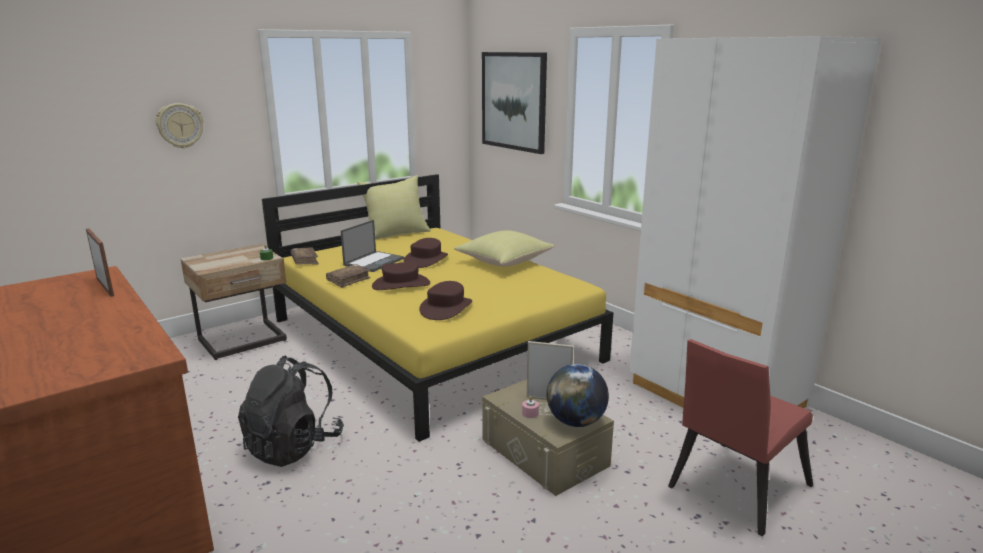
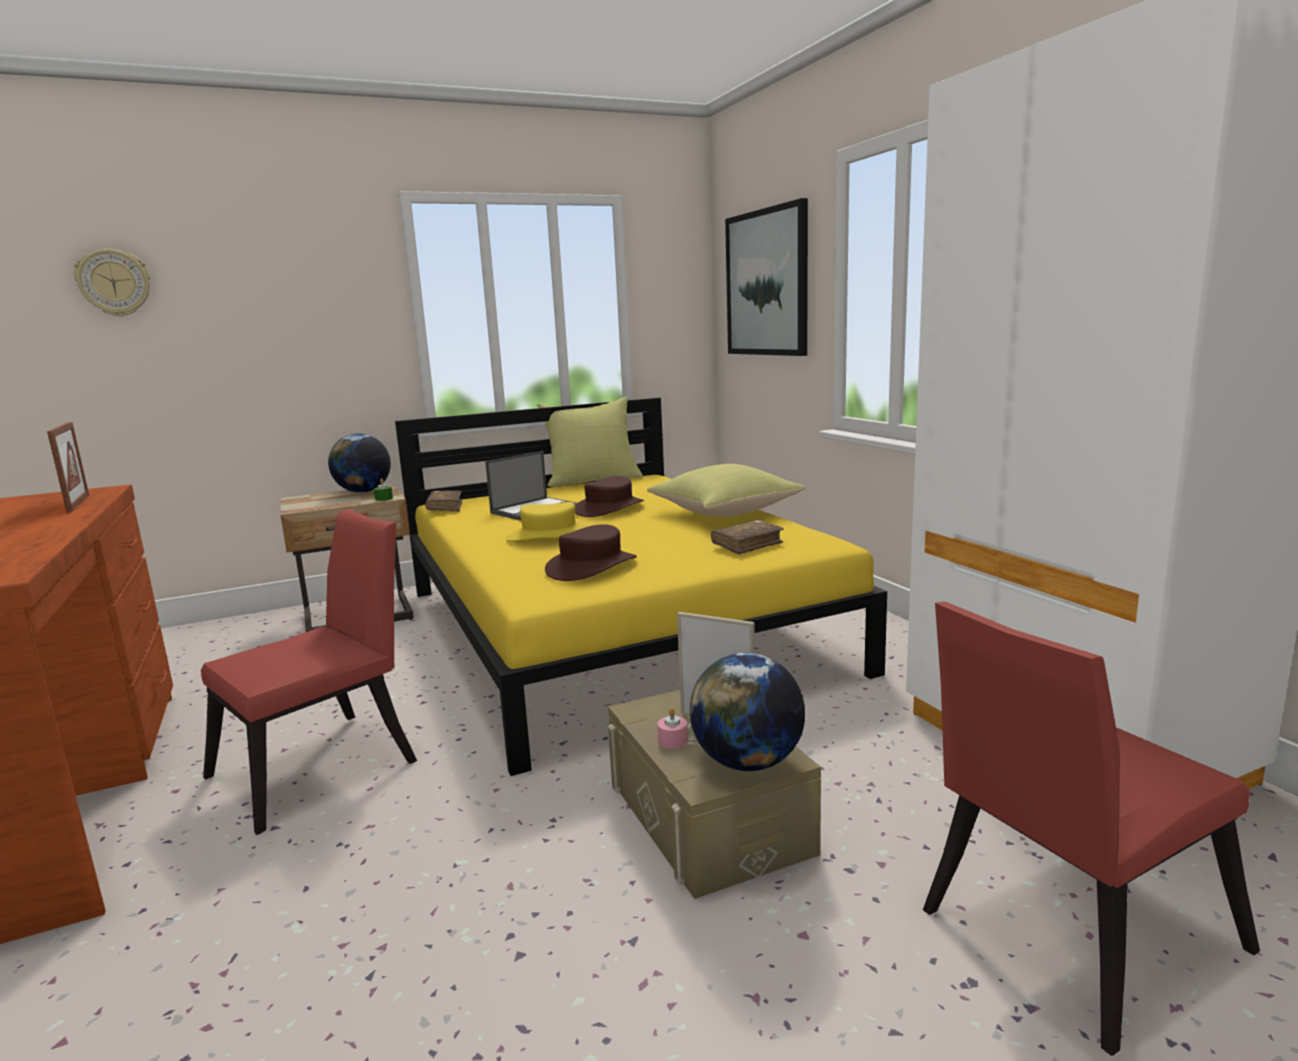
camera: 15 degrees right, 5 degrees down
(180, 125) = (290, 320): wall clock -> wall clock (114, 283)
(243, 251) = (363, 492): none -> globe
(293, 446) = (326, 764): black backpack -> red chair
(348, 280) = (482, 529): brown book -> brown book (747, 545)
(401, 284) = (550, 536): brown hat -> yellow hat

